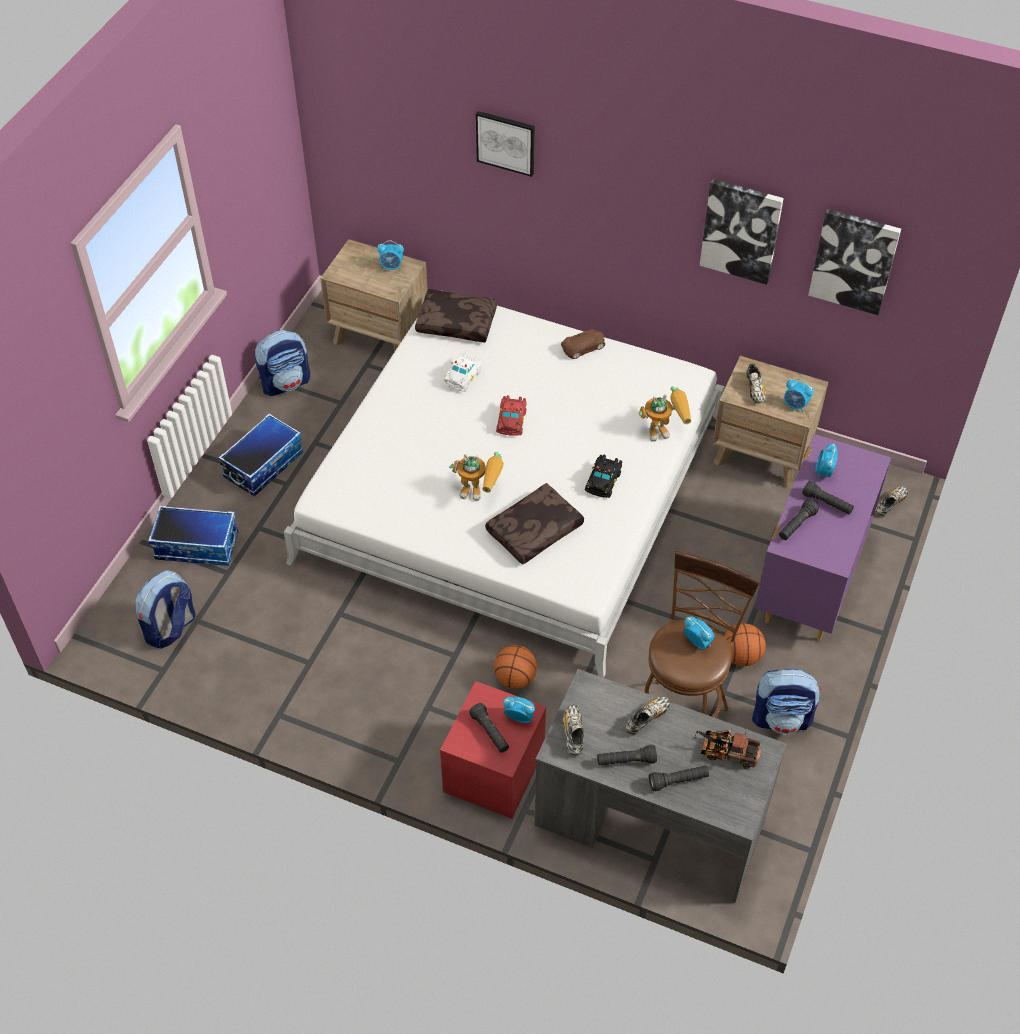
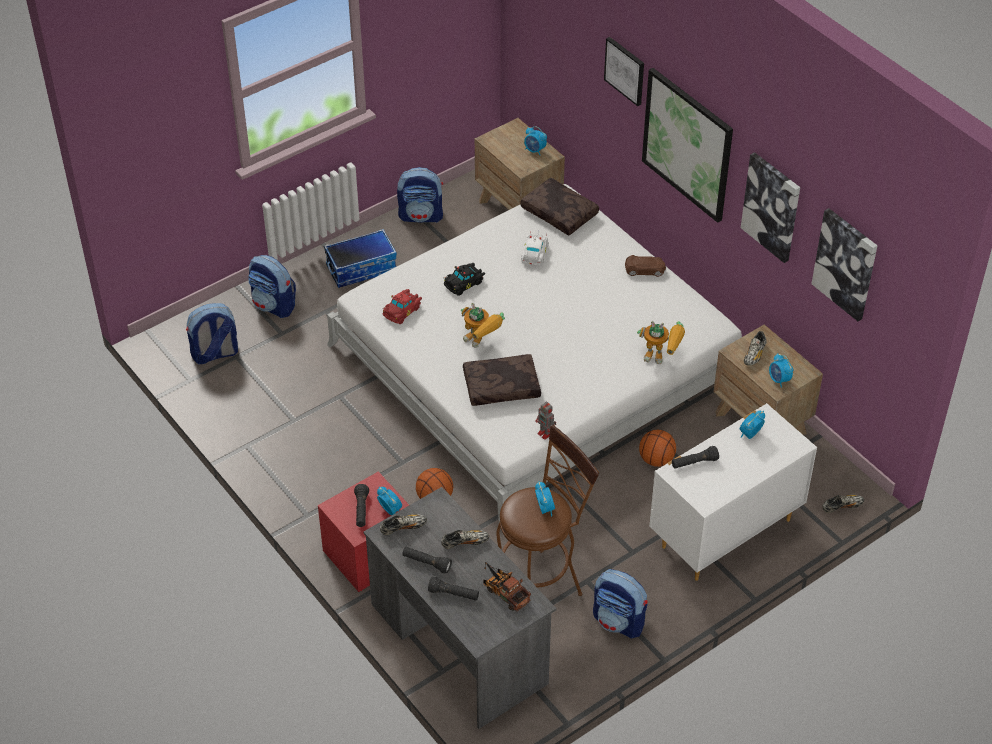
camera: 30 degrees right, 5 degrees down
(197, 545) = (274, 305): storage box -> backpack
(464, 376) = (534, 254): white toy car -> white toy car turned 135 degrees clockwise
(512, 420) = (545, 301): red toy car -> red toy car (402, 310)
(573, 733) = (403, 528): shoe -> shoe turned 45 degrees clockwise
(604, 480) = (583, 374): black toy car -> black toy car (464, 283)
(609, 197) = (687, 144): none -> picture
(614, 560) = (546, 434): none -> toy robot
(741, 656) = (622, 563): basketball -> basketball (656, 460)
(809, 580) = (724, 533): purple dresser -> white dresser
(827, 503) = (733, 458): black flashlight -> none

